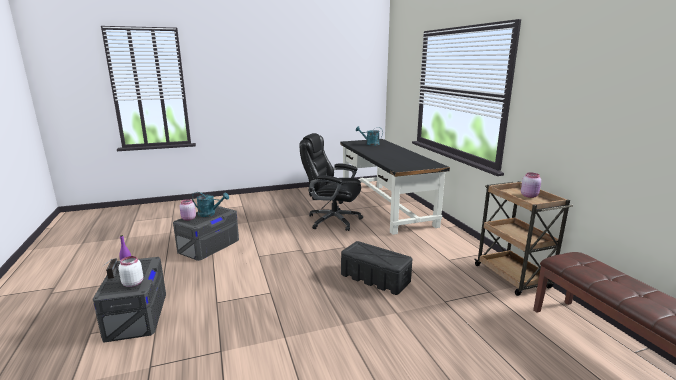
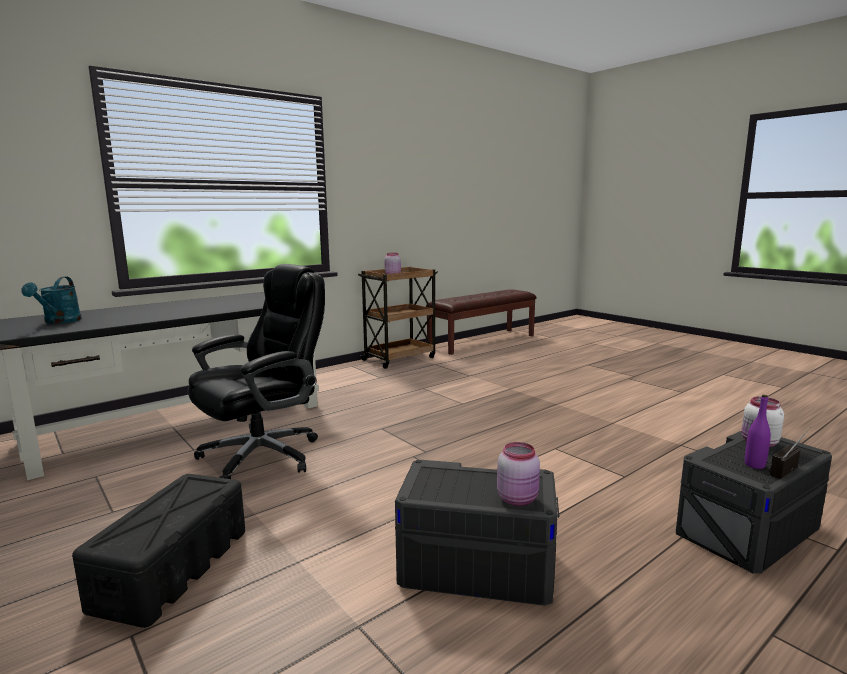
camera: 110 degrees left, 5 degrees down
(210, 214) = (462, 482): turquoise watering can -> none
(332, 220) = (263, 455): black office chair -> black office chair turned 135 degrees counterclockwise
(375, 278) = (455, 402): black storage box -> black storage box (174, 568)

